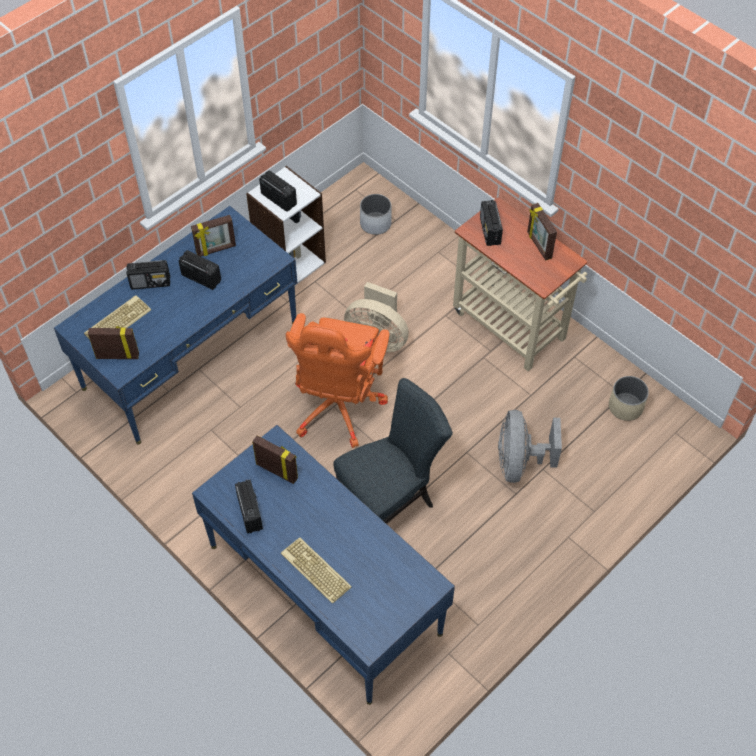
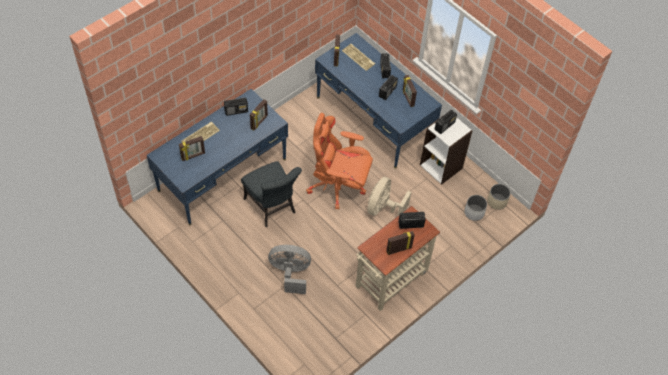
camera: 90 degrees right, 0 degrees up
(365, 577) = (193, 156): none -> picture frame
(625, 407) = (325, 338): beige planter -> beige planter (496, 201)

